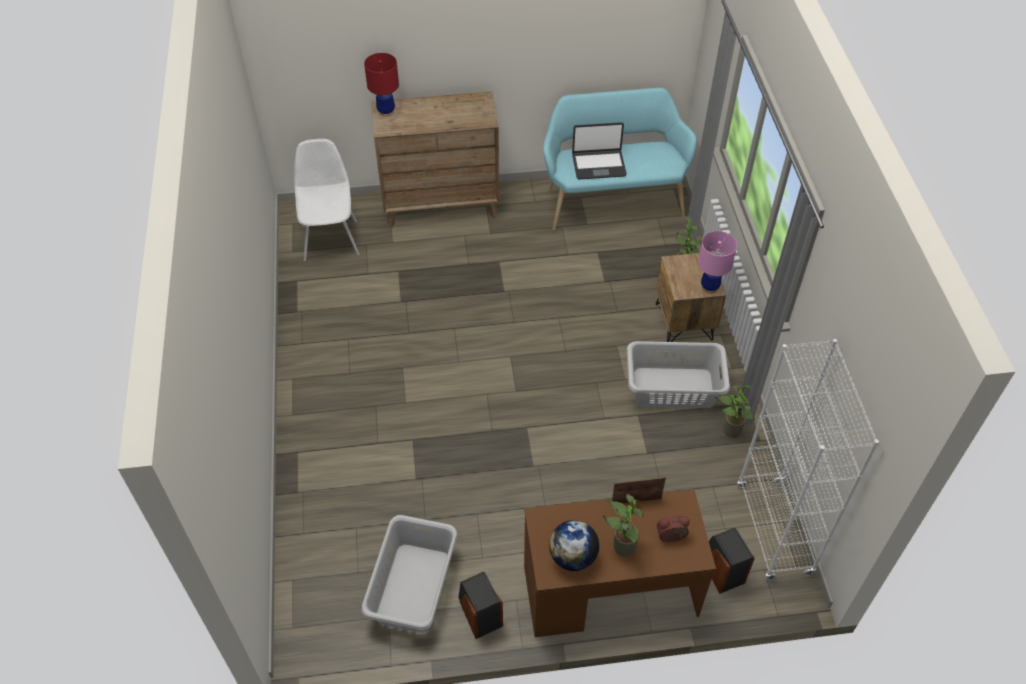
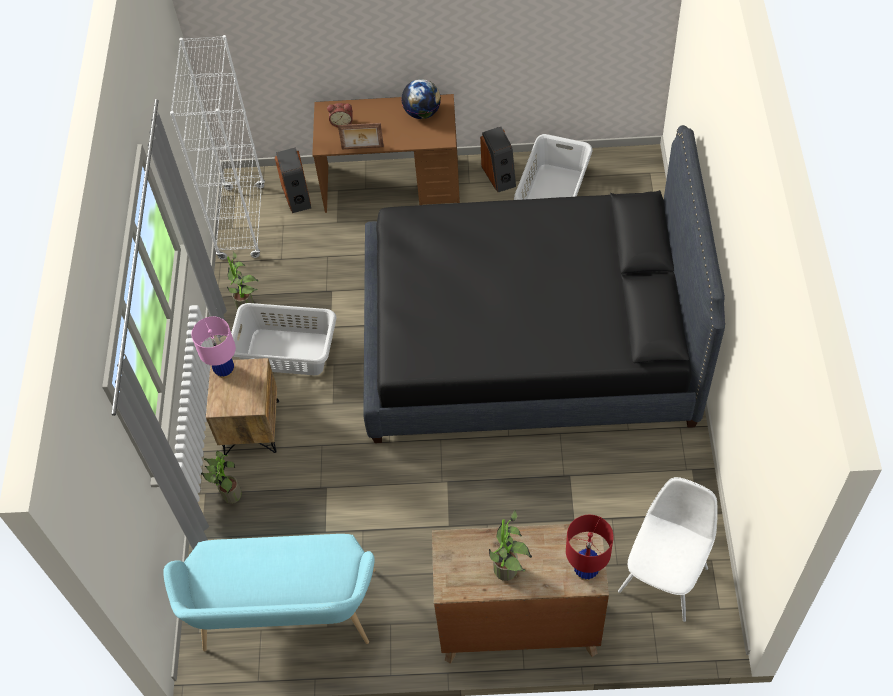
camera: 170 degrees left, 5 degrees up
(330, 239) = (664, 577): white chair -> white chair turned 150 degrees counterclockwise
(438, 412) = (528, 341): none -> black bed
(598, 165) = (302, 563): laptop -> none
(620, 546) = (383, 118): potted plant -> potted plant (509, 572)

